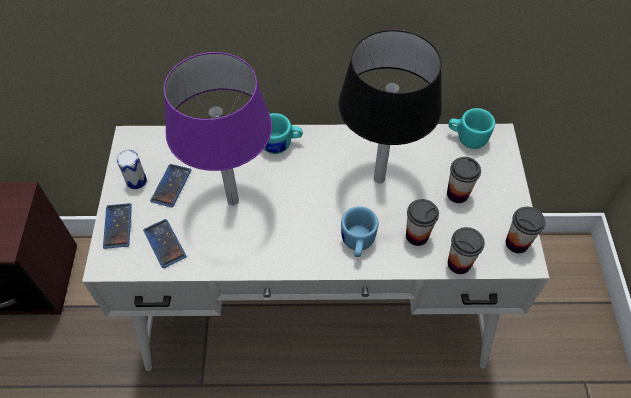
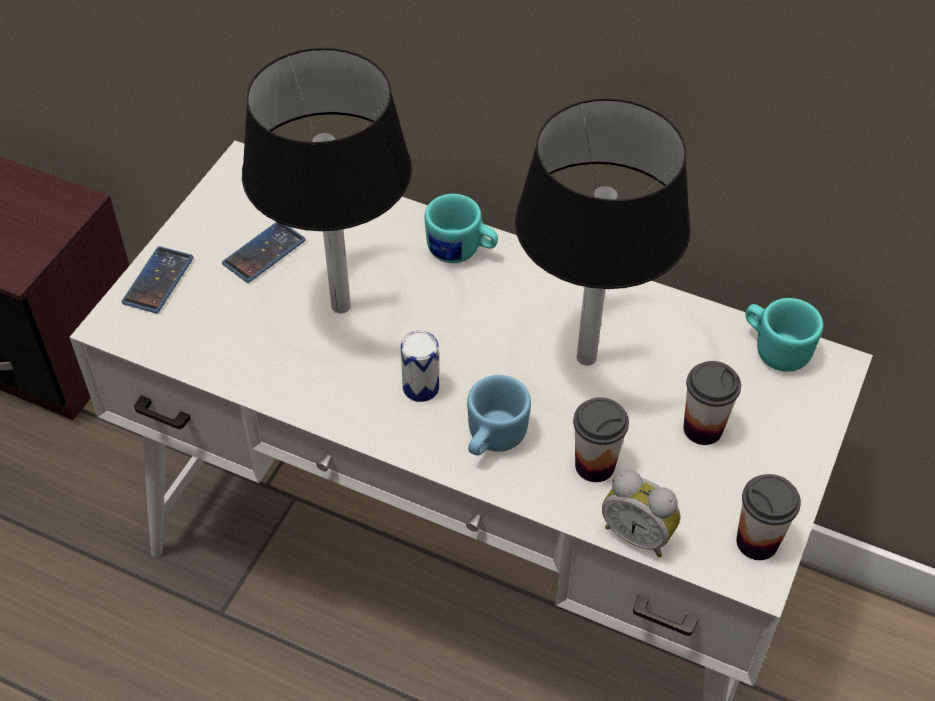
camera: 25 degrees right, 5 degrees down
(136, 181) = (219, 228): can -> can (421, 387)
(164, 243) = (208, 329): phone -> none
(233, 200) = (341, 305): purple table lamp -> black table lamp
(459, 263) = (638, 533): cup -> alarm clock

